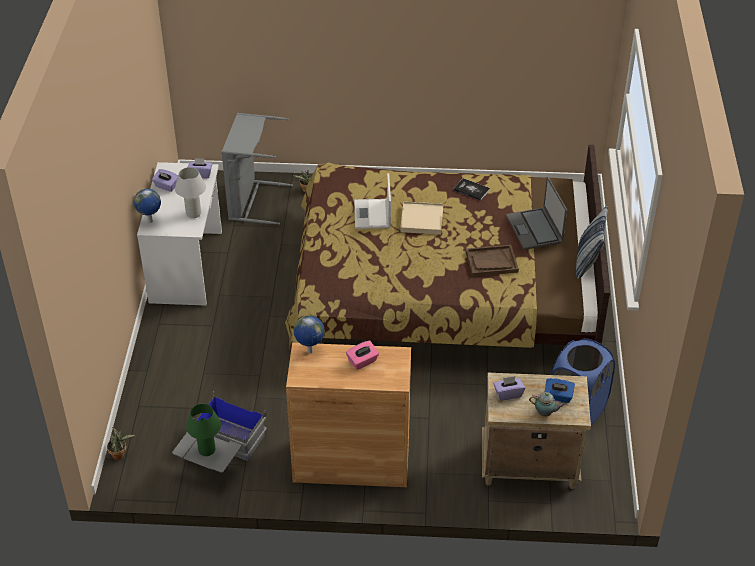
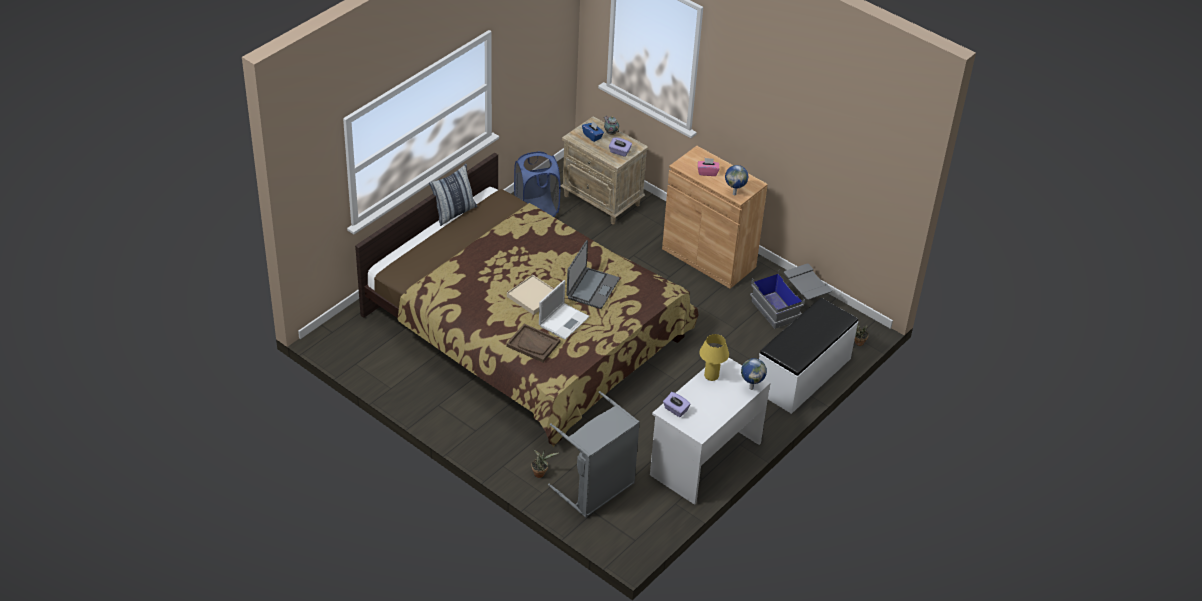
camera: 145 degrees left, 0 degrees up
(153, 387) = (803, 375): none -> white bench
(166, 186) = (713, 414): purple tissue box -> none
(193, 214) = (711, 376): white table lamp -> yellow table lamp
(207, 450) = (807, 282): green table lamp -> none
(471, 190) = (467, 299): book -> none
(491, 262) = (522, 241): brown tray -> brown tray (533, 344)
(535, 229) = (462, 246): laptop -> laptop (592, 288)

